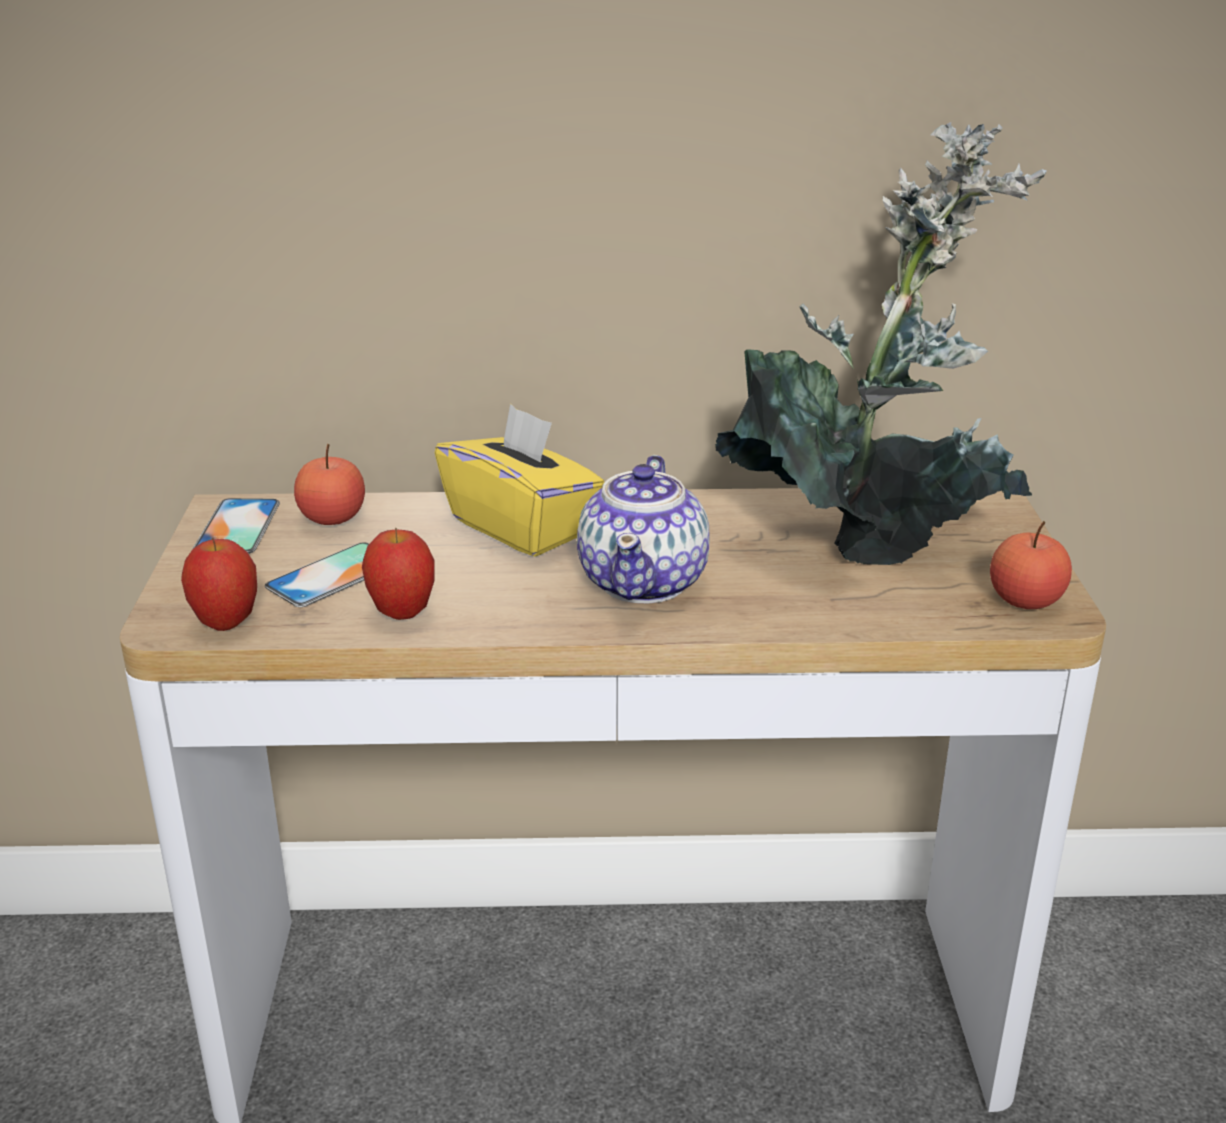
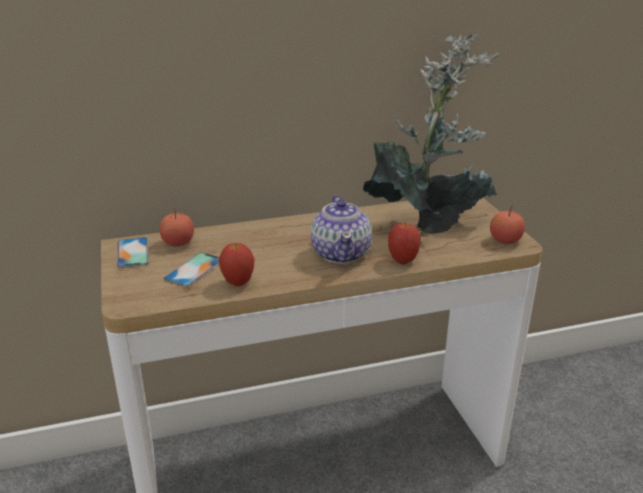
camera: 15 degrees left, 0 degrees up
(226, 623) = (154, 299): apple -> apple (402, 261)
(522, 527) = (271, 236): yellow tissue box -> none

